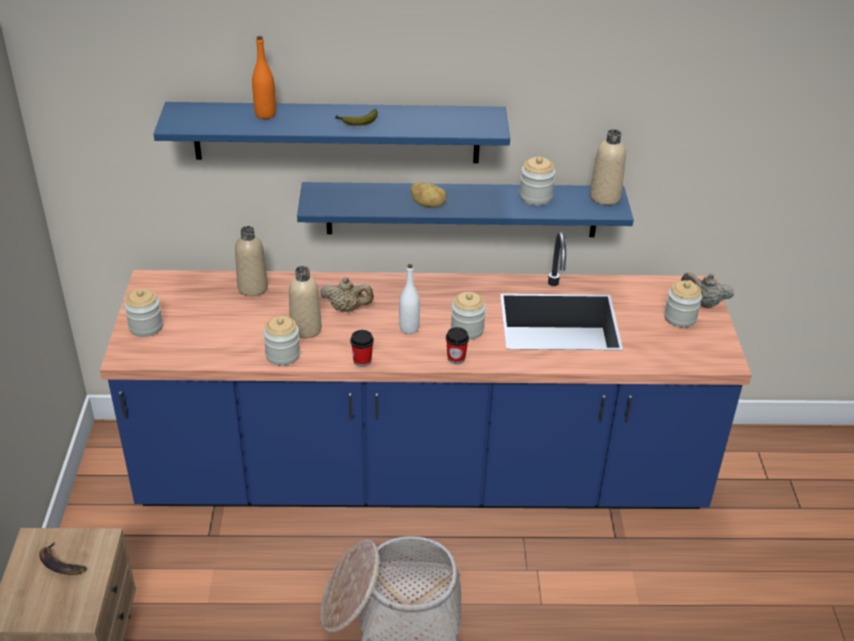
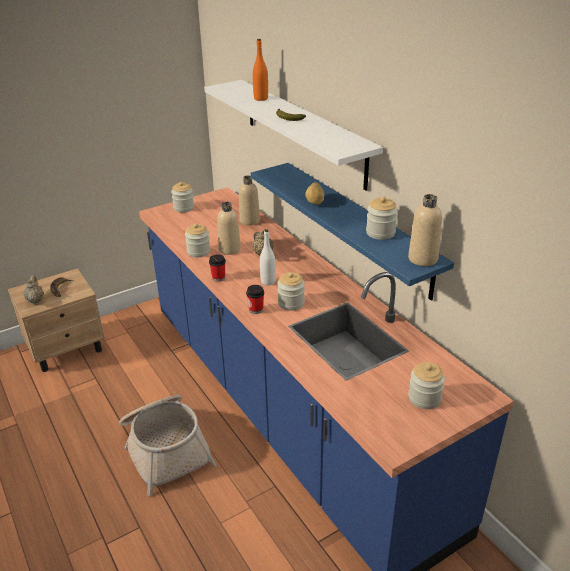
camera: 60 degrees right, 5 degrees down
(336, 132) = (302, 131): blue shelf -> white shelf
(703, 303) = (463, 406): beige teapot -> beige teapot (35, 300)

